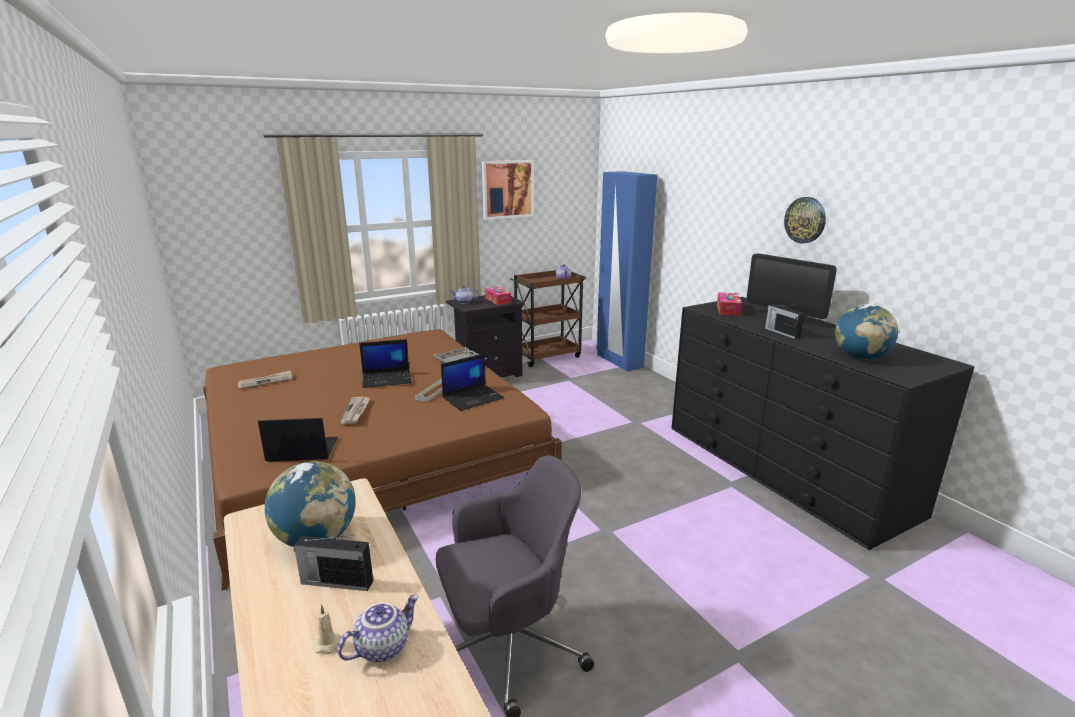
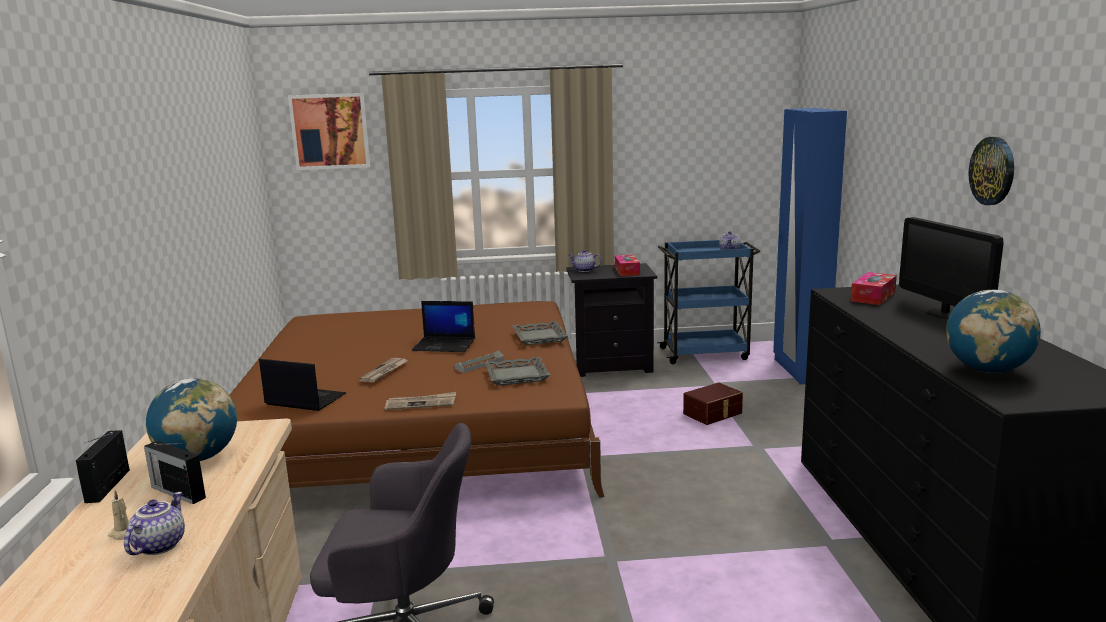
camera: 25 degrees right, 5 degrees down
(265, 381) = (330, 334): newspaper -> newspaper (421, 403)
(382, 646) = (158, 545): teapot -> teapot turned 60 degrees counterclockwise
(473, 398) = (517, 375): laptop -> grey tray
(507, 189) = (659, 132): picture -> picture (330, 131)
(547, 356) = (705, 353): brown cart -> blue cart
(588, 402) = (713, 414): none -> brown storage box
(781, 332) = (909, 329): radio -> radio (109, 485)

